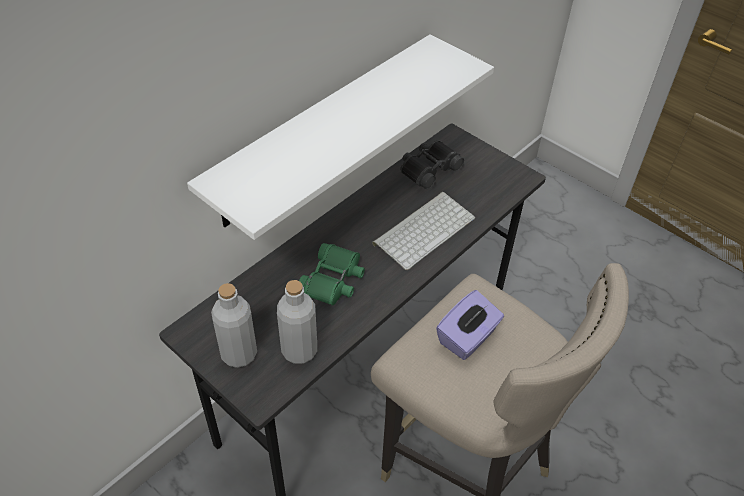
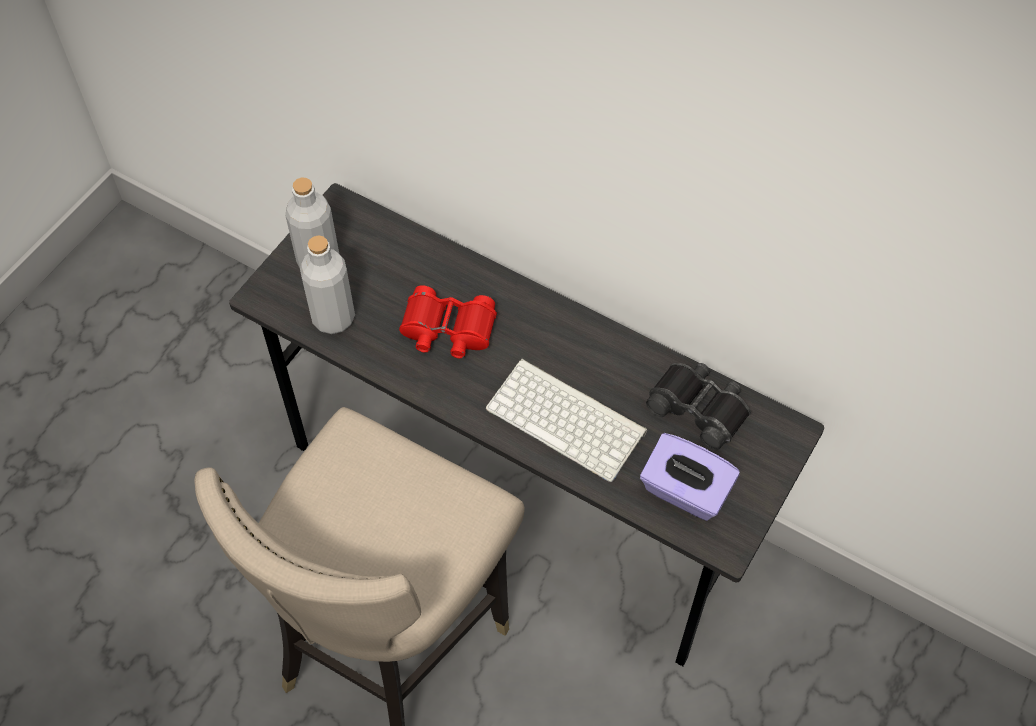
camera: 80 degrees right, 10 degrees up
(323, 130) = (591, 210): white shelf -> none
(333, 280) = (448, 330): green binoculars -> red binoculars
(467, 338) = (391, 499): purple tissue box -> purple tissue box (685, 491)

